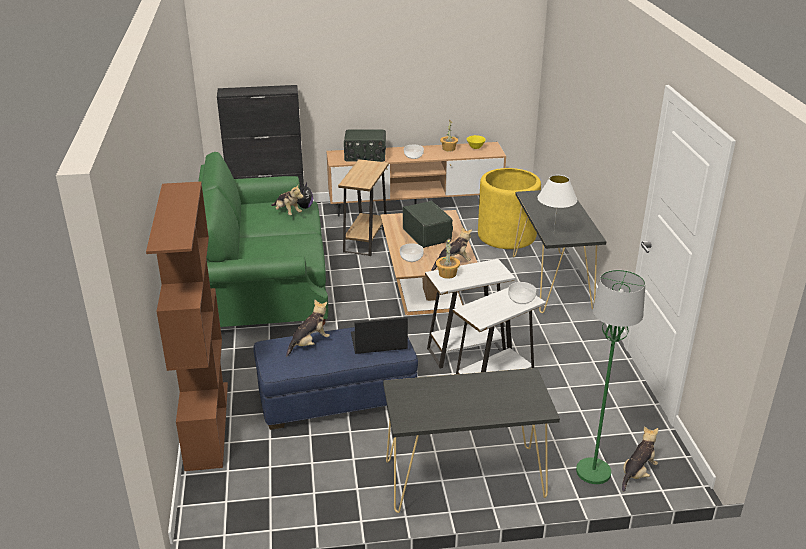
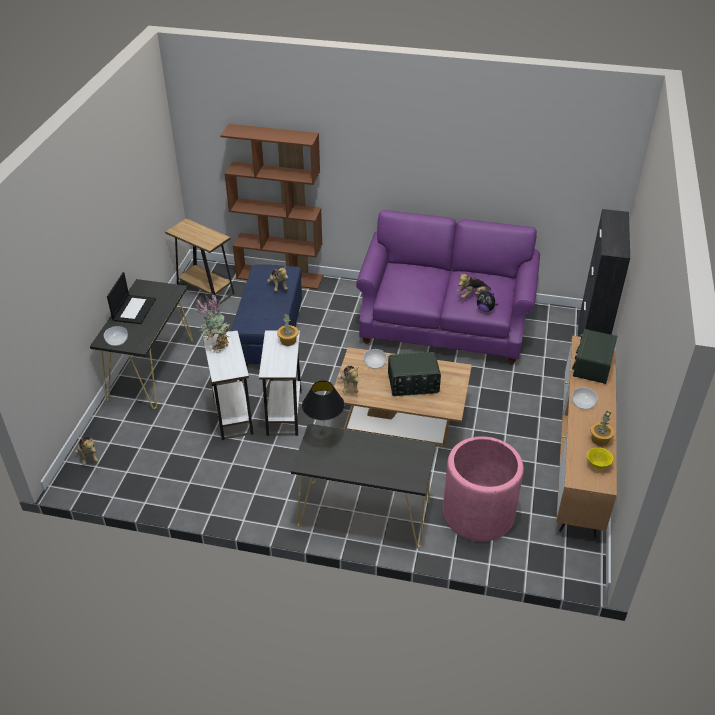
camera: 110 degrees right, 10 degrees up
(264, 284) = (445, 323): green sofa -> purple sofa
(365, 240) = (505, 398): brown side table -> brown side table (205, 291)
(378, 342) = (259, 316): laptop -> laptop (134, 309)
(488, 315) = (216, 345): none -> potted plant
(506, 235) = (478, 513): yellow planter -> pink planter
(521, 299) = (225, 369): bowl -> bowl (117, 340)
(553, 235) = (324, 435): white table lamp -> black table lamp
(593, 472) = (108, 433): green floor lamp -> none

